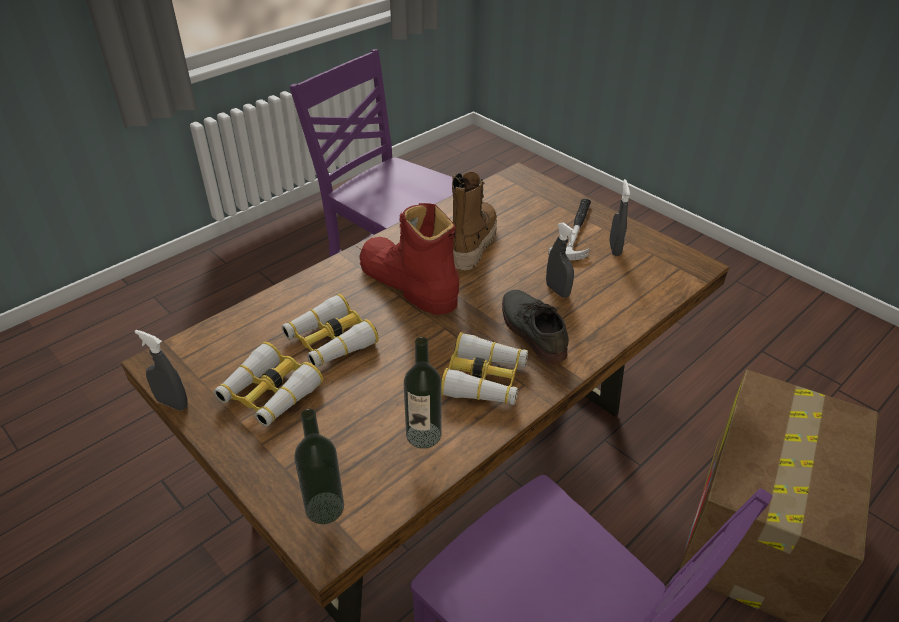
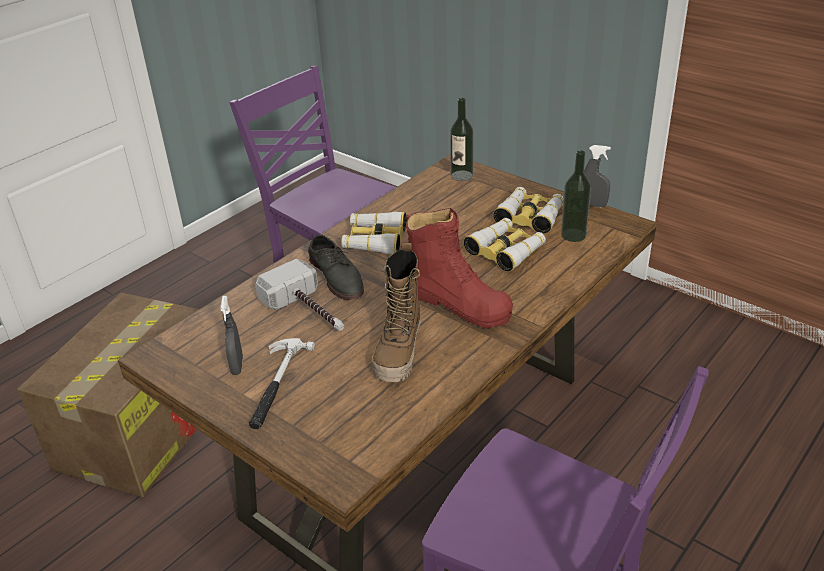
camera: 175 degrees right, 5 degrees down
(423, 435) = (413, 208): bottle -> bottle (573, 235)
(557, 290) = (309, 312): grey spray bottle -> hammer

